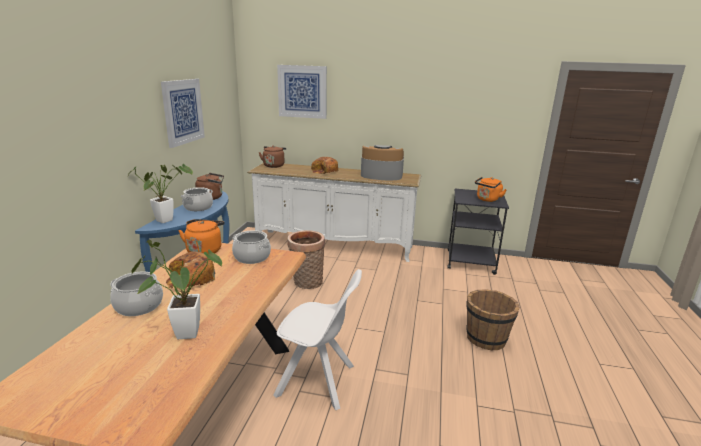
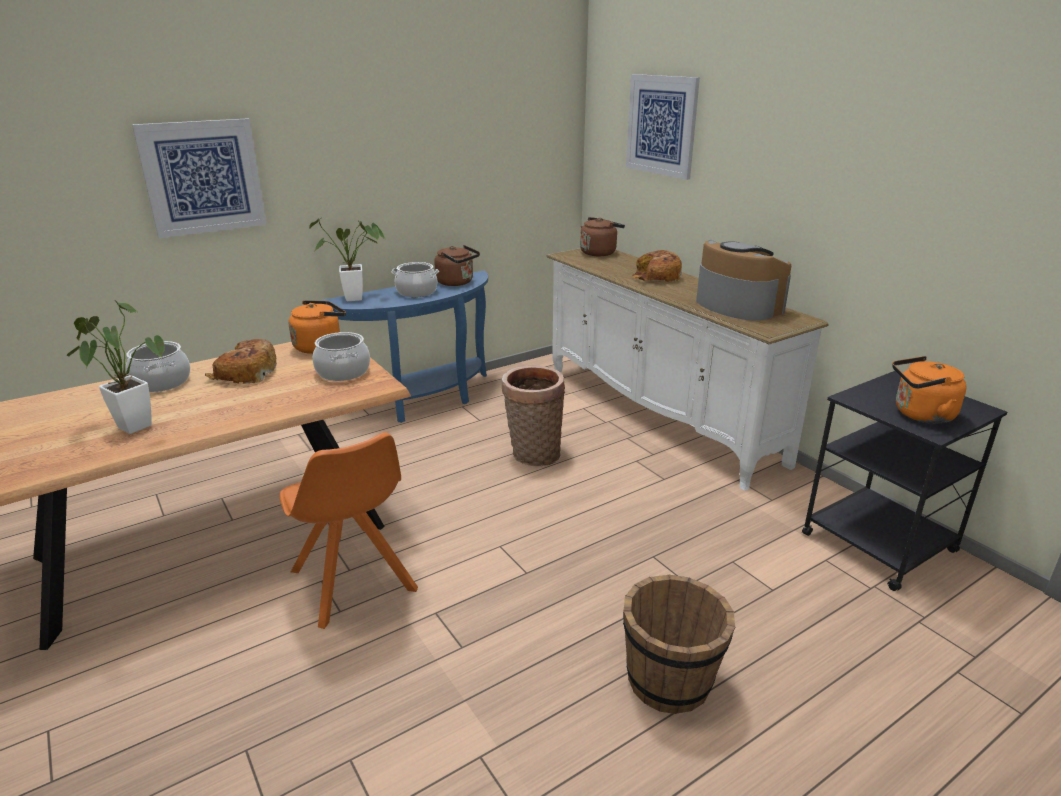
camera: 45 degrees right, 5 degrees up
(183, 111) = (434, 148): picture -> picture (203, 177)
(318, 381) = (354, 583): white chair -> orange chair

